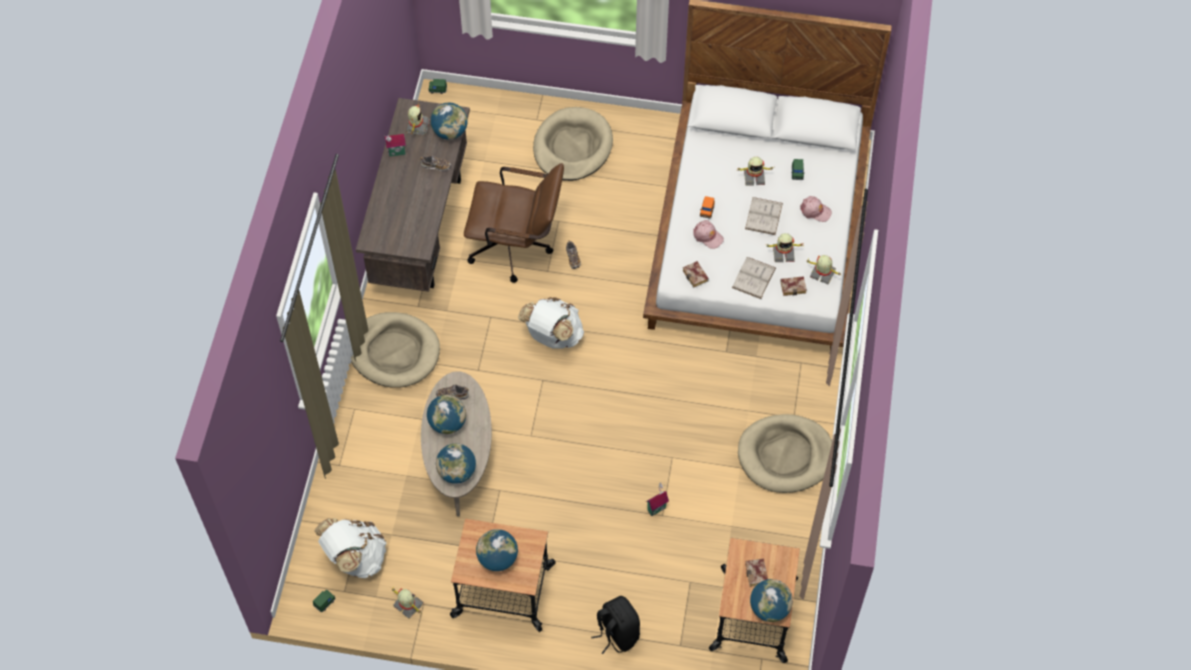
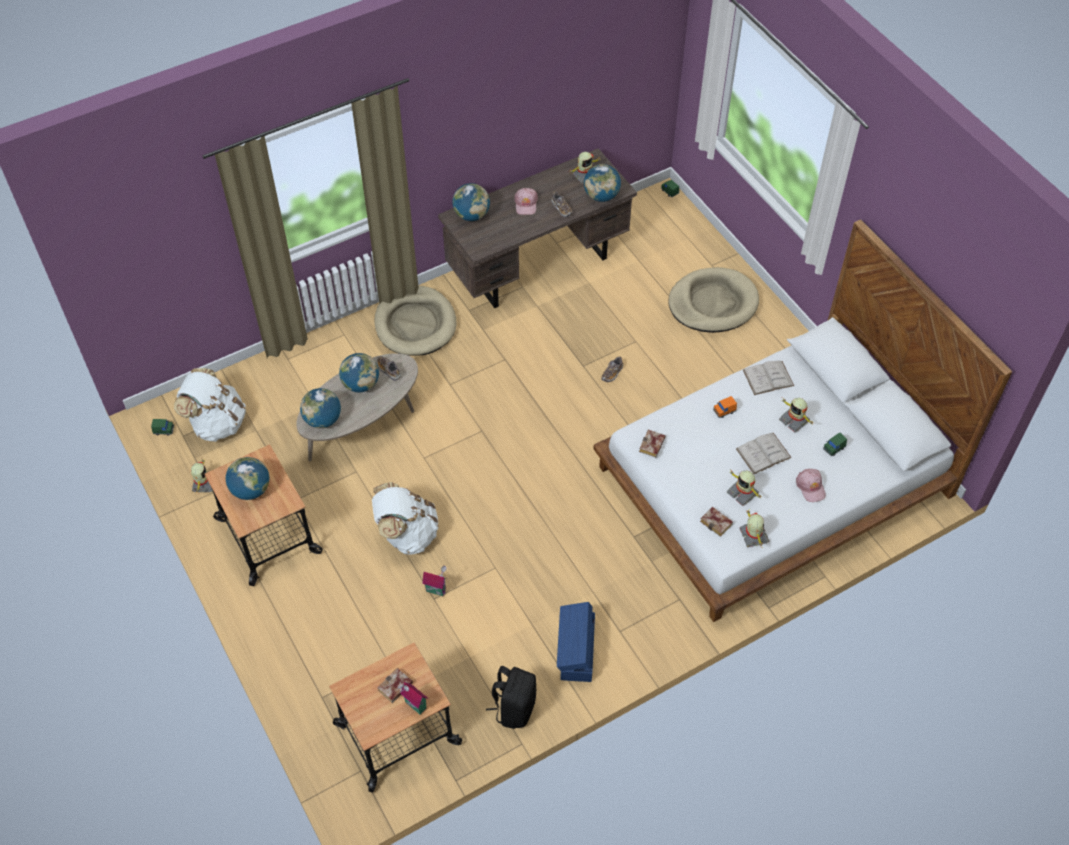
camera: 50 degrees right, 5 degrees down
(397, 153) = (547, 180): toy house -> toy house (414, 706)
(517, 248) = (583, 333): brown office chair -> none
(553, 336) = (527, 410): white backpack -> white backpack (407, 534)
(616, 634) = (294, 642): black backpack -> black backpack (514, 708)
(708, 236) = (699, 427): pink cap -> pink cap (526, 204)
(753, 277) = (695, 488): white book -> white book (768, 378)
(769, 608) = (369, 721): globe -> globe (471, 215)
(785, 455) = (576, 651): beige dog bed -> blue storage box

